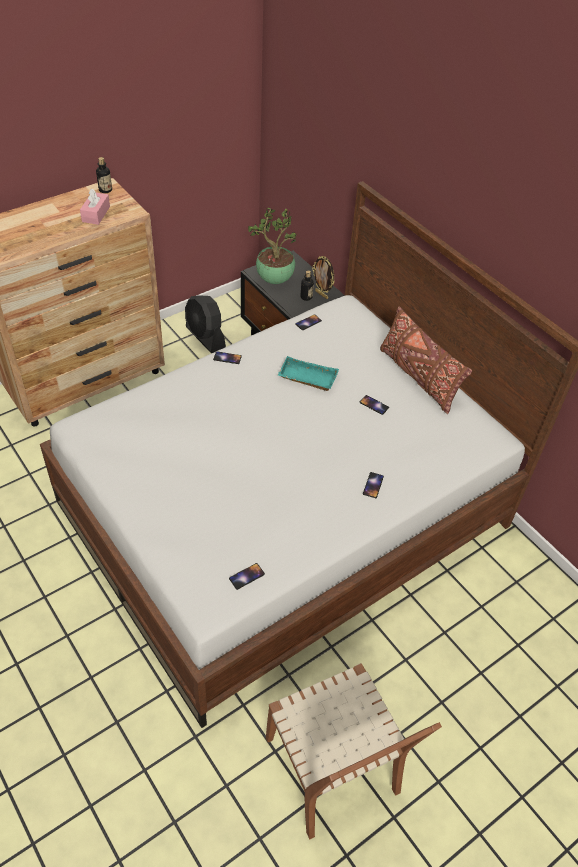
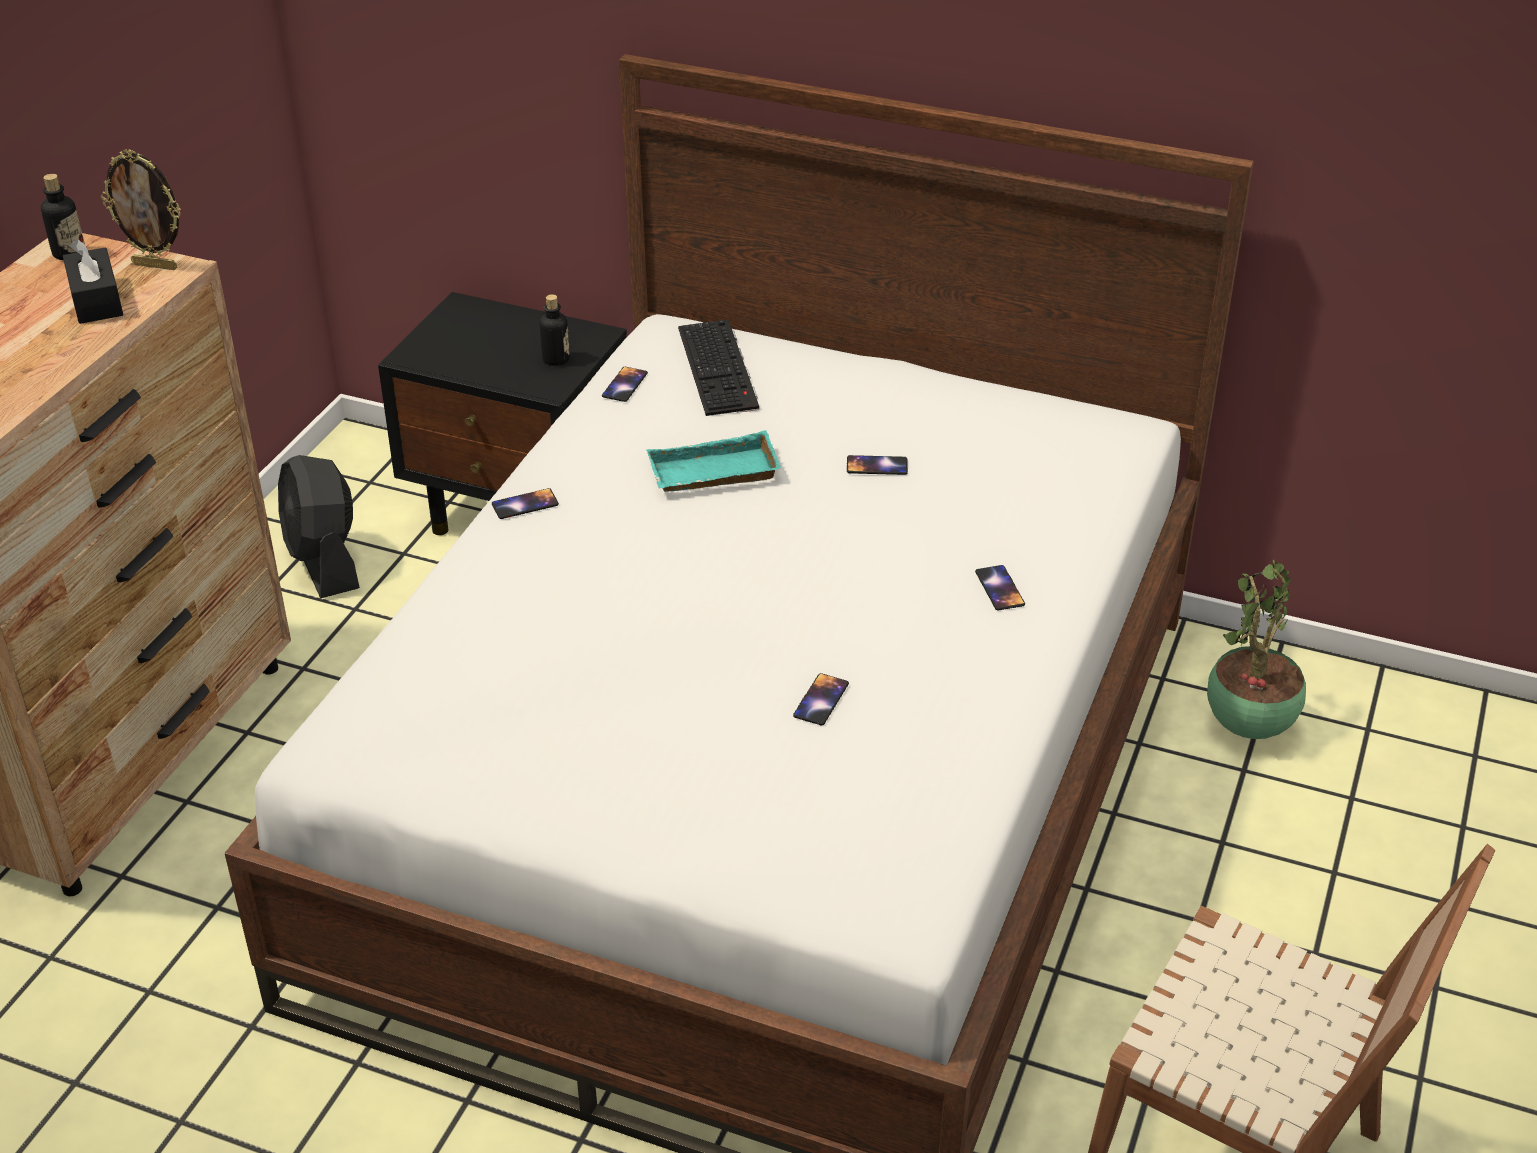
camera: 30 degrees left, 10 degrees down
(96, 214) = (96, 300): pink tissue box -> black tissue box
(205, 337) = (324, 561): black fan -> black fan turned 45 degrees clockwise
(246, 576) = (925, 835): phone -> phone (821, 700)
(273, 280) = (462, 355): potted plant -> potted plant (1248, 727)
(322, 294) = (582, 344): picture frame -> picture frame (156, 265)
(351, 332) = (720, 369): none -> keyboard
(418, 377) = (909, 392): brown pillow -> none

